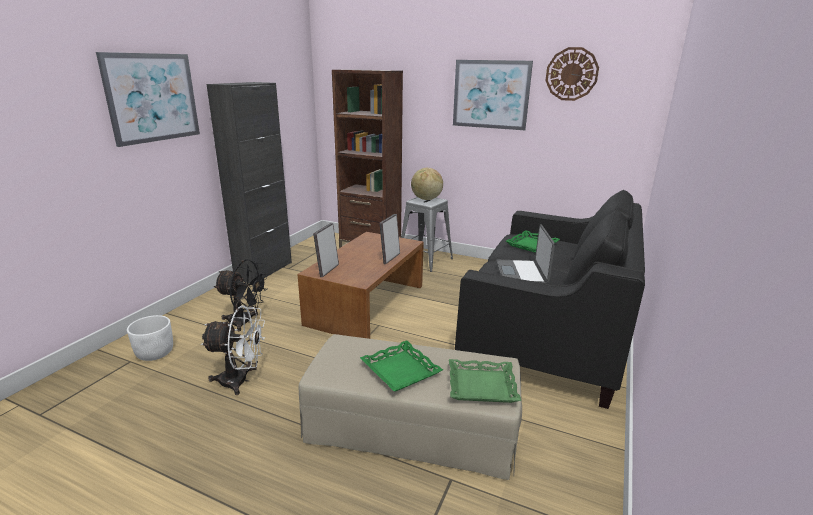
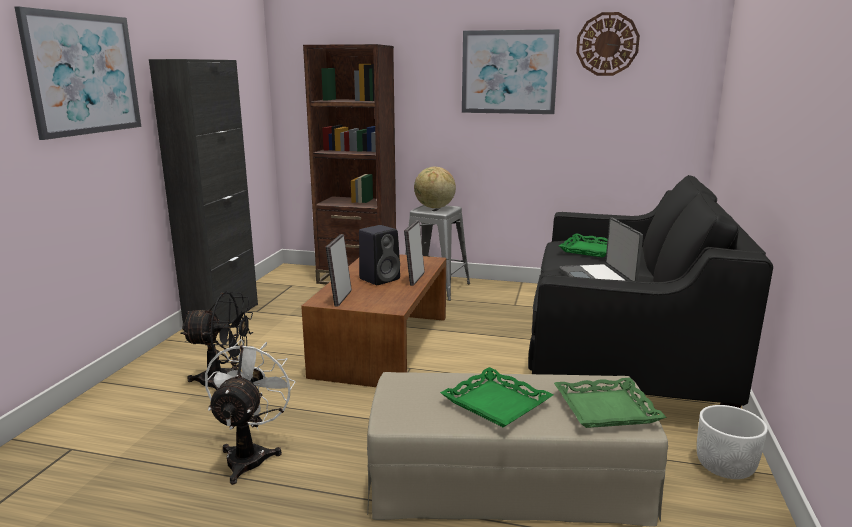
camera: 10 degrees left, 5 degrees down
(155, 353) = (106, 435): white planter -> white planter (725, 467)
(241, 381) = (250, 455): white fan -> white fan turned 75 degrees counterclockwise
(364, 256) = (380, 279): none -> black speaker

